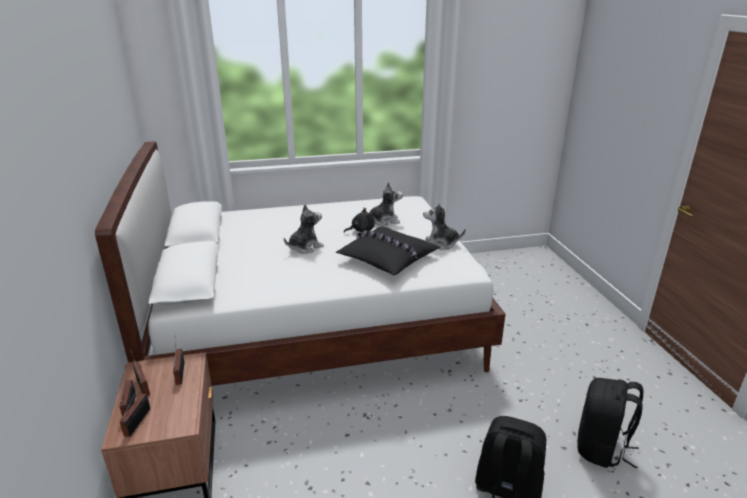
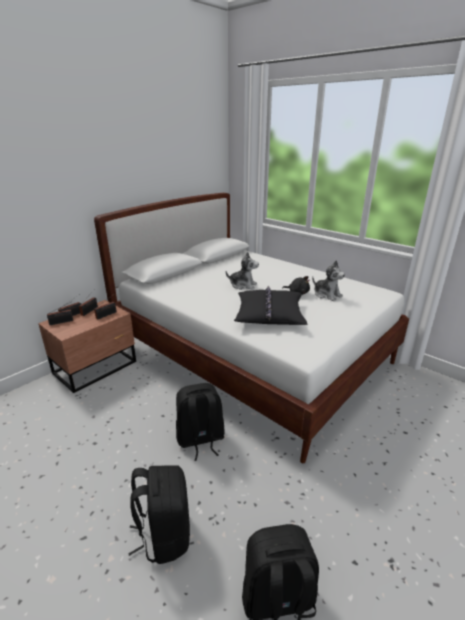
camera: 55 degrees right, 0 degrees up
(409, 420) = (200, 439): none -> black backpack
(441, 244) = (329, 327): plush toy -> none

